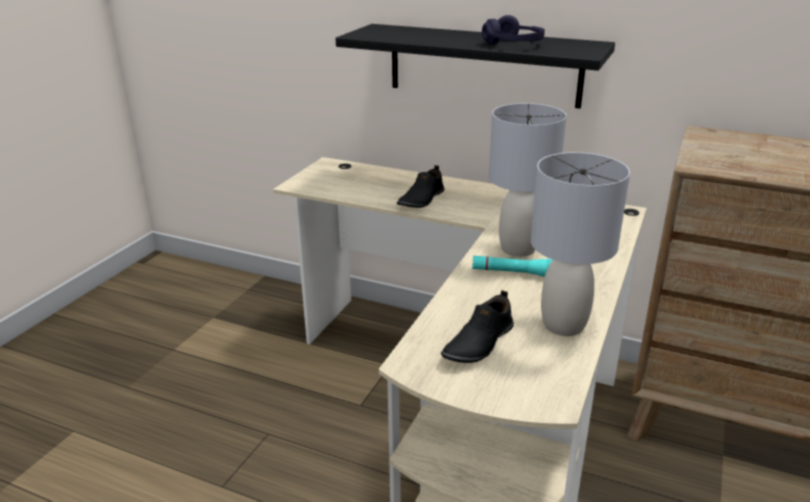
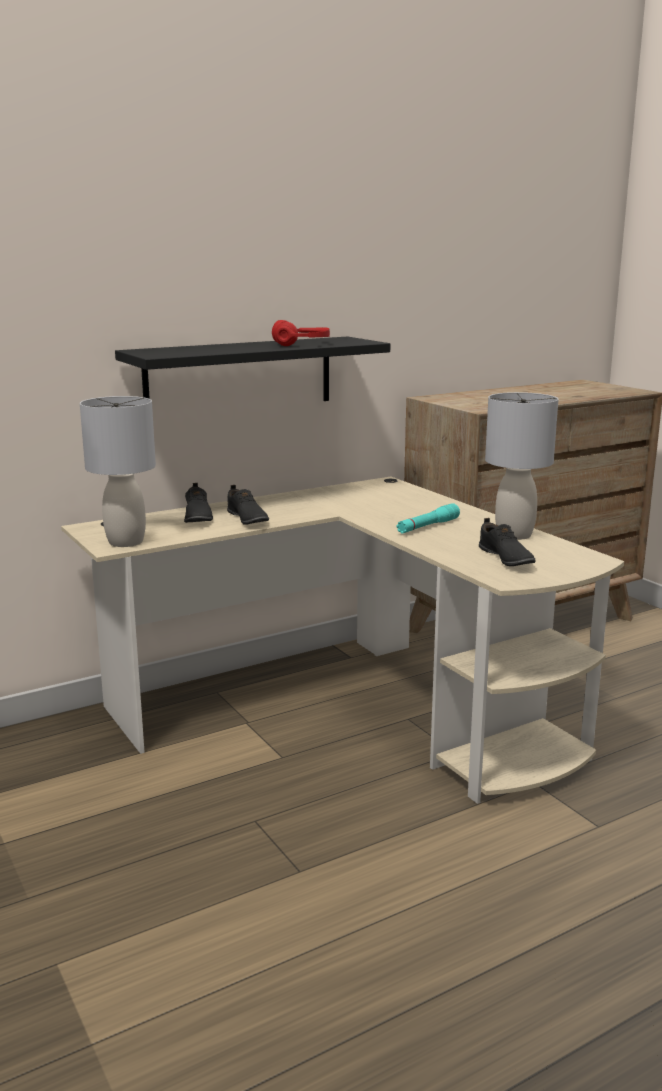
camera: 55 degrees left, 10 degrees down
(398, 184) = (197, 517): none -> black shoe
(513, 44) = (301, 344): purple headphones -> red headphones
(518, 249) = (392, 517): grey table lamp -> grey table lamp (126, 542)

